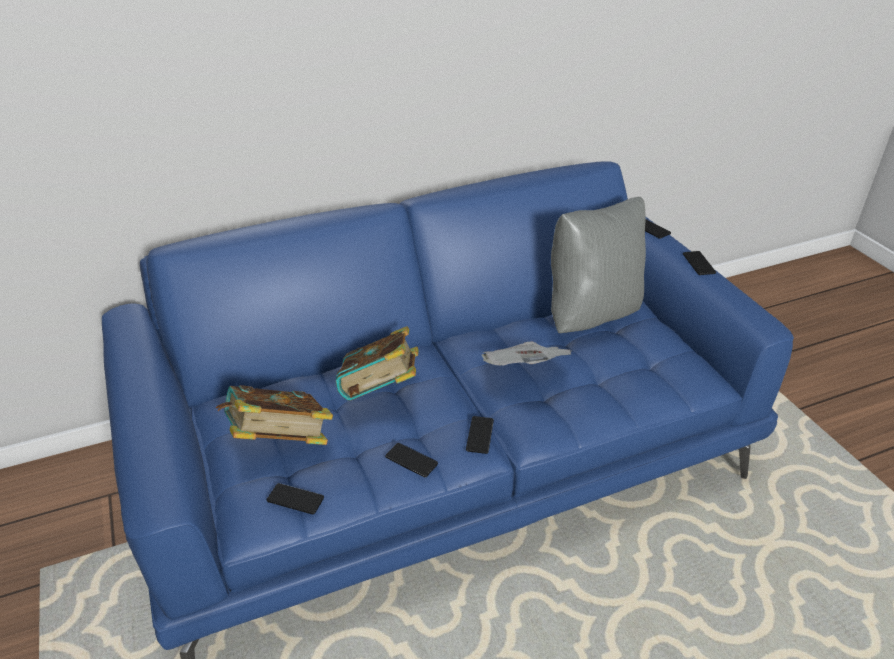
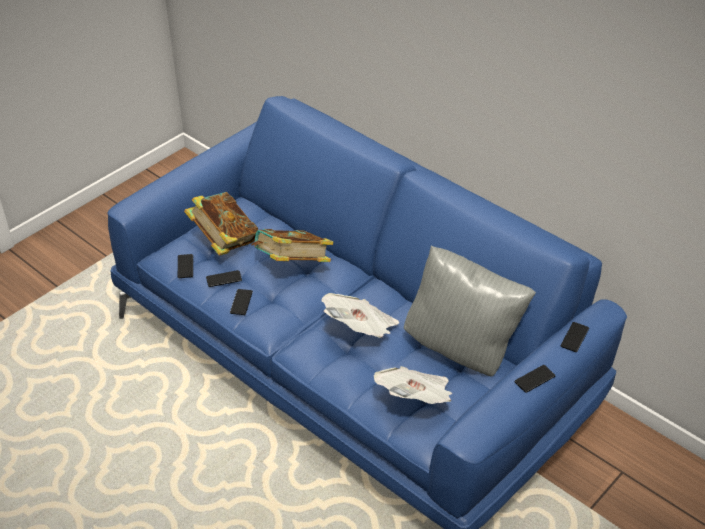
camera: 65 degrees right, 5 degrees up
(480, 435) = (282, 326): phone -> phone (224, 279)
(650, 365) = (415, 398): none -> newspaper

